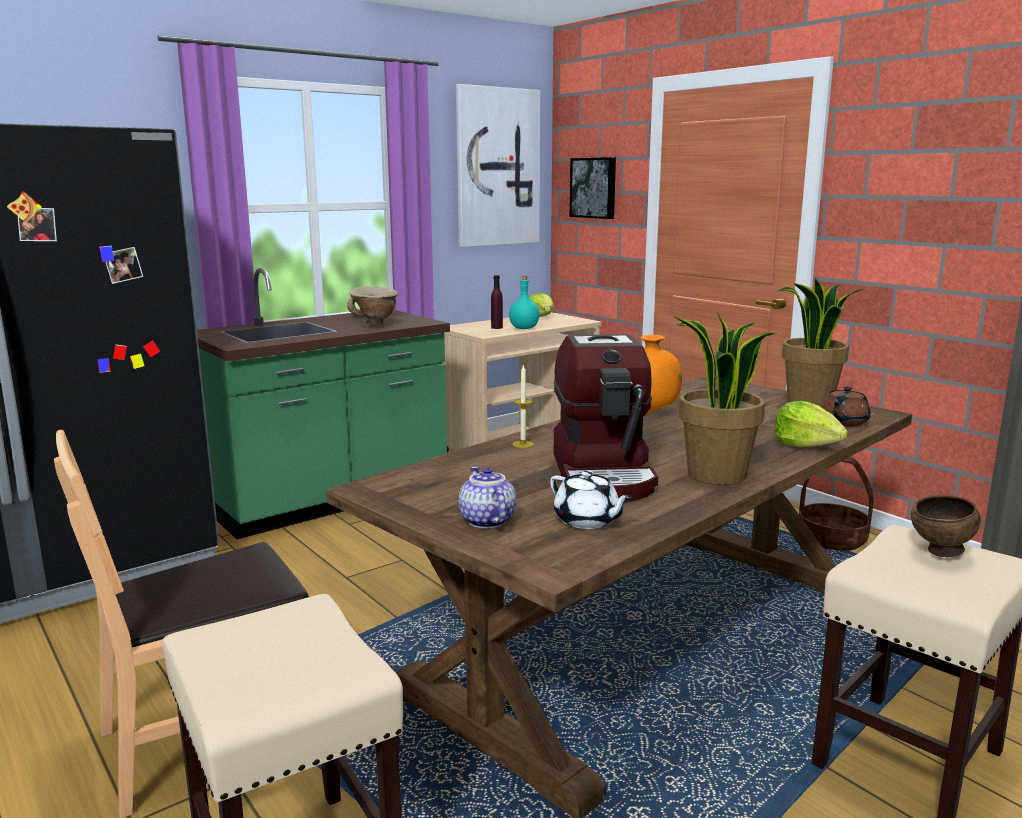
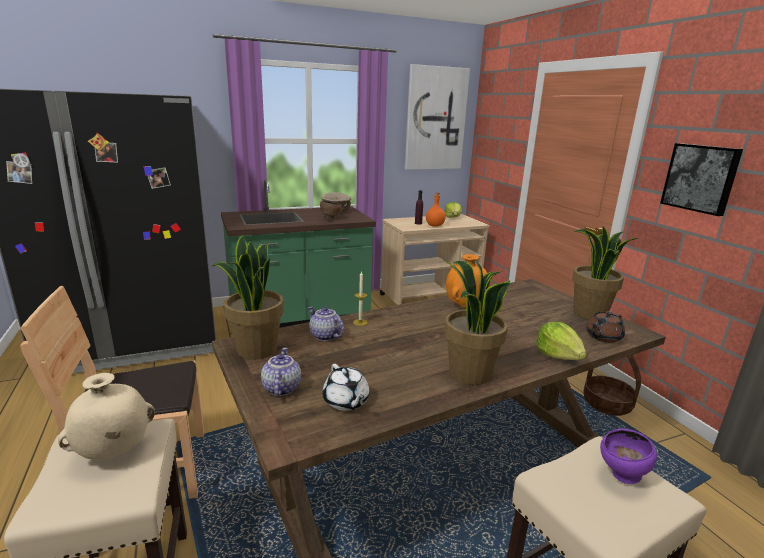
camera: 15 degrees right, 5 degrees up
(278, 639) = (113, 452): none -> beige vase
(405, 489) = (256, 349): none -> potted plant
(488, 464) = (324, 336): none -> teapot
(524, 328) = (435, 226): turquoise bottle -> orange bottle
(594, 188) = (497, 136): picture -> picture (701, 178)
(605, 474) = (392, 359): coffee machine -> none
(941, 553) = (622, 476): brown bowl -> purple bowl

